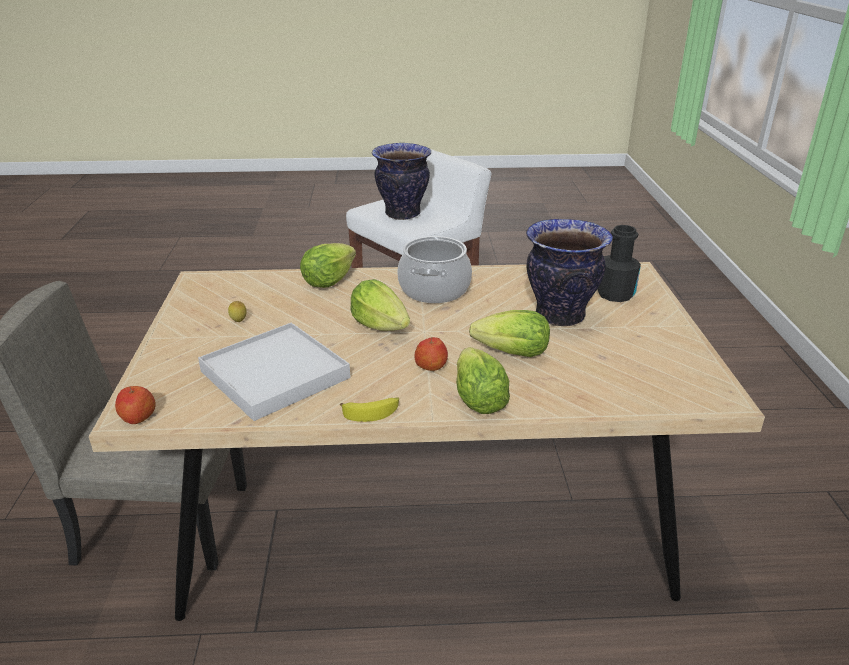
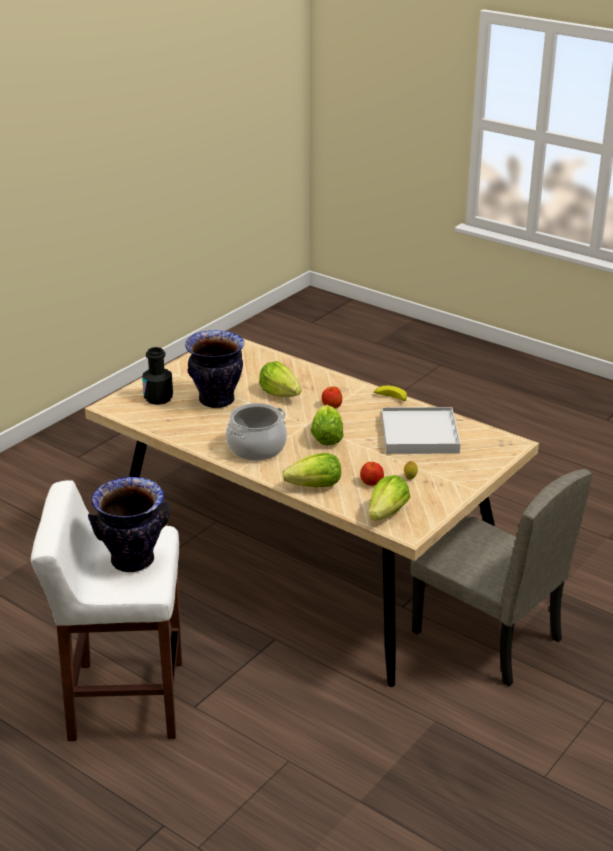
camera: 140 degrees left, 0 degrees up
(138, 417) = (509, 441): apple -> apple (372, 482)
(478, 400) = (333, 383): lettuce -> lettuce (387, 513)

